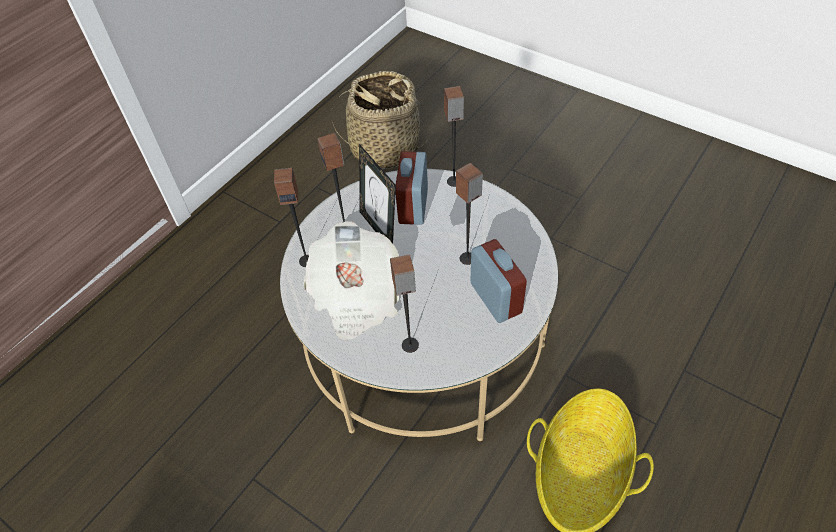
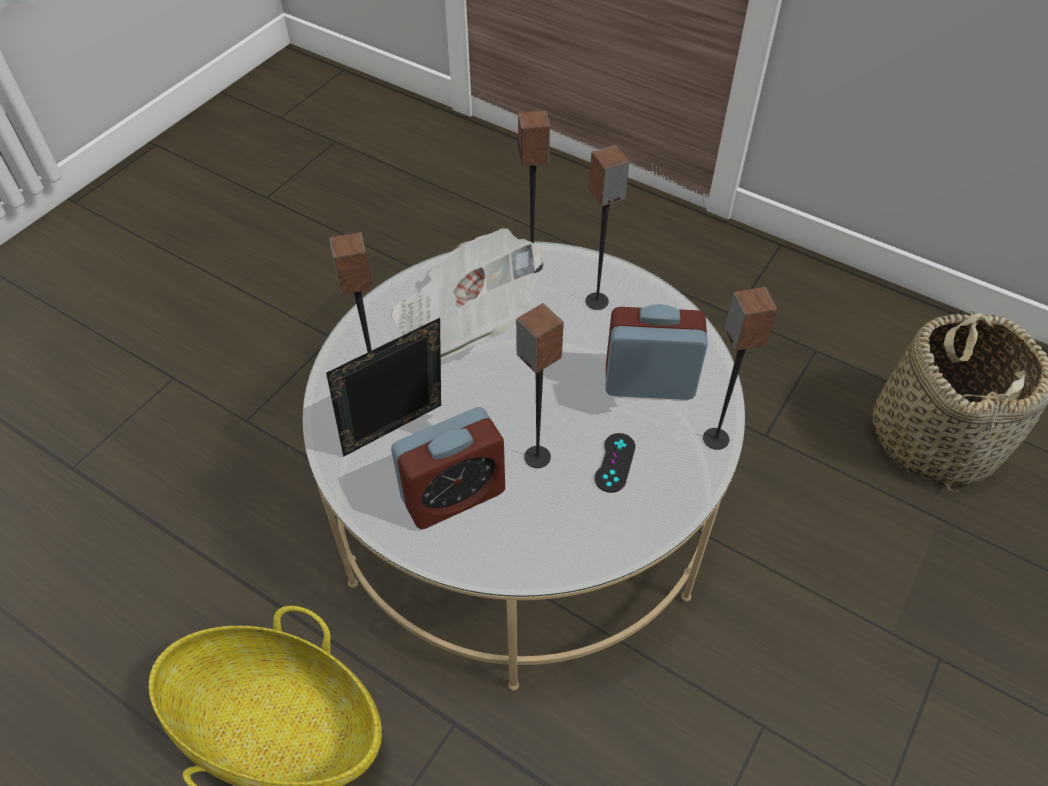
camera: 85 degrees right, 0 degrees up
(380, 229) = (596, 342): picture frame -> picture frame (397, 436)
(470, 224) = (615, 462): none -> black game controller

